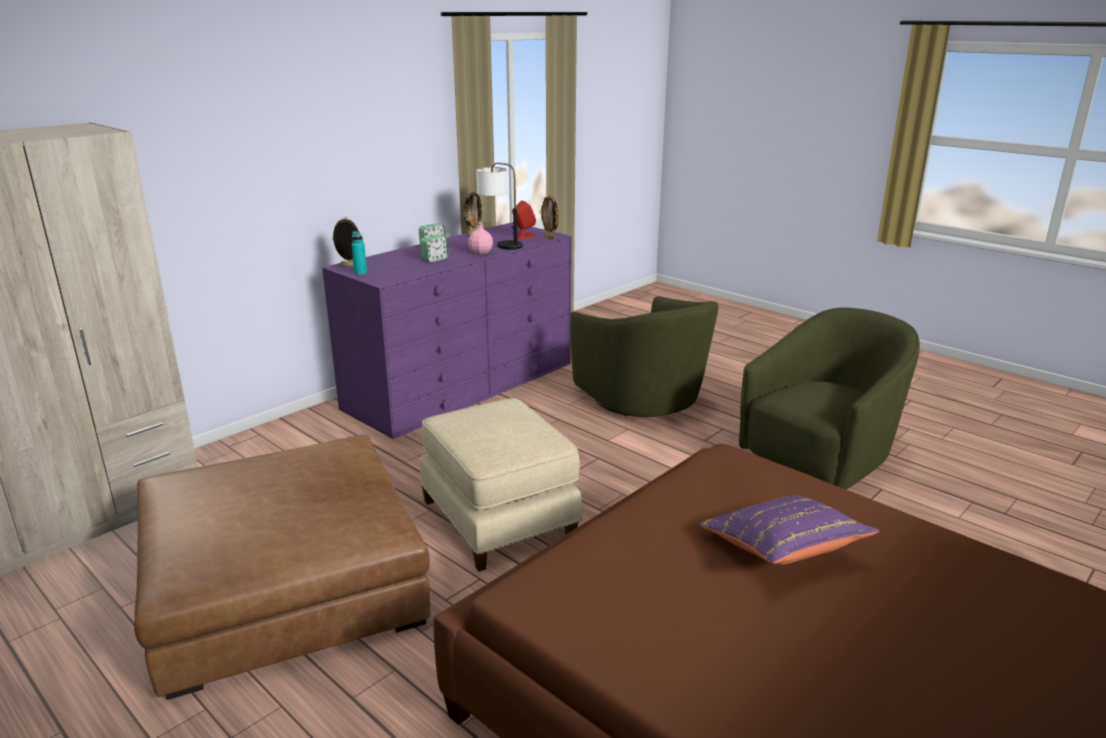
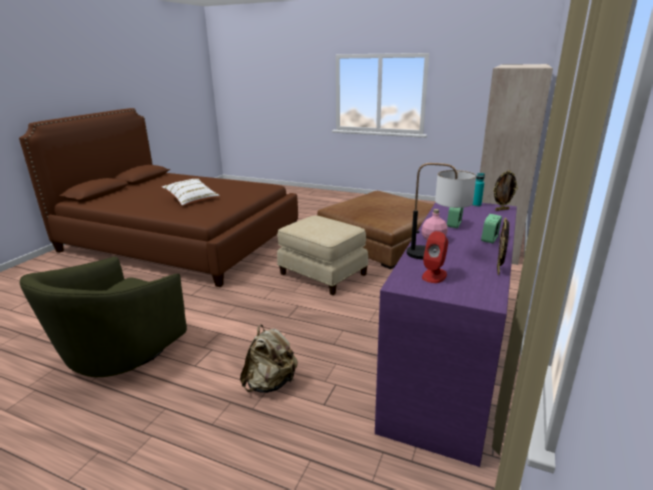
camera: 160 degrees right, 0 degrees up
(550, 238) = (400, 278): picture frame -> none
(642, 402) = (270, 383): green armchair -> beige backpack
(782, 549) = (191, 200): purple pillow -> white pillow

